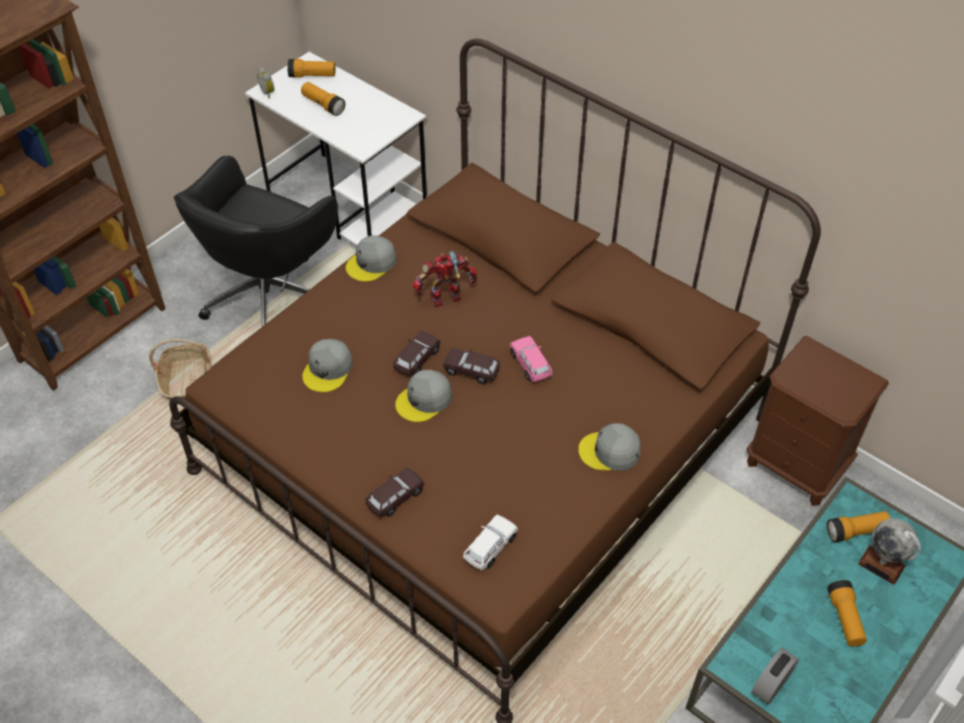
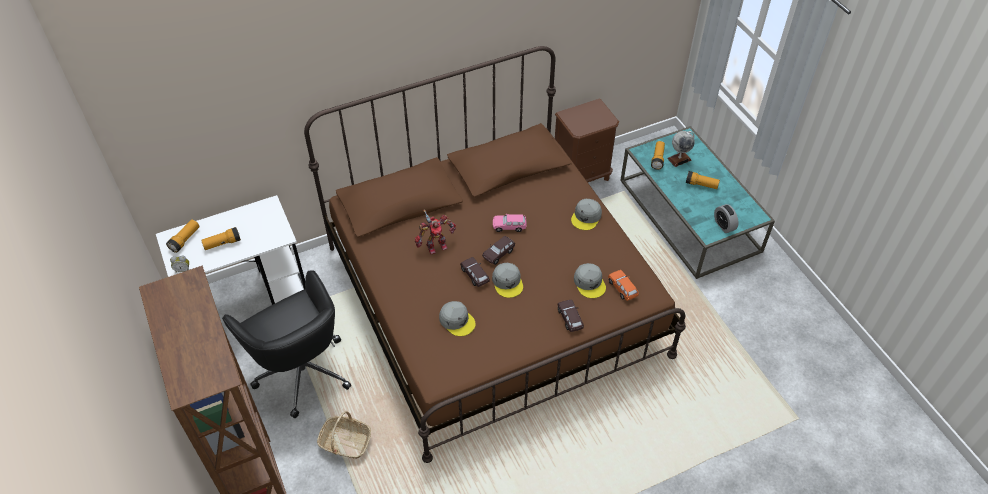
camera: 65 degrees left, 0 degrees up
(372, 263) = (382, 271): grey cap -> grey cap (589, 283)
(446, 298) = (436, 245): toy robot -> toy robot turned 120 degrees counterclockwise
(490, 547) = (622, 288): white toy car -> orange toy car

